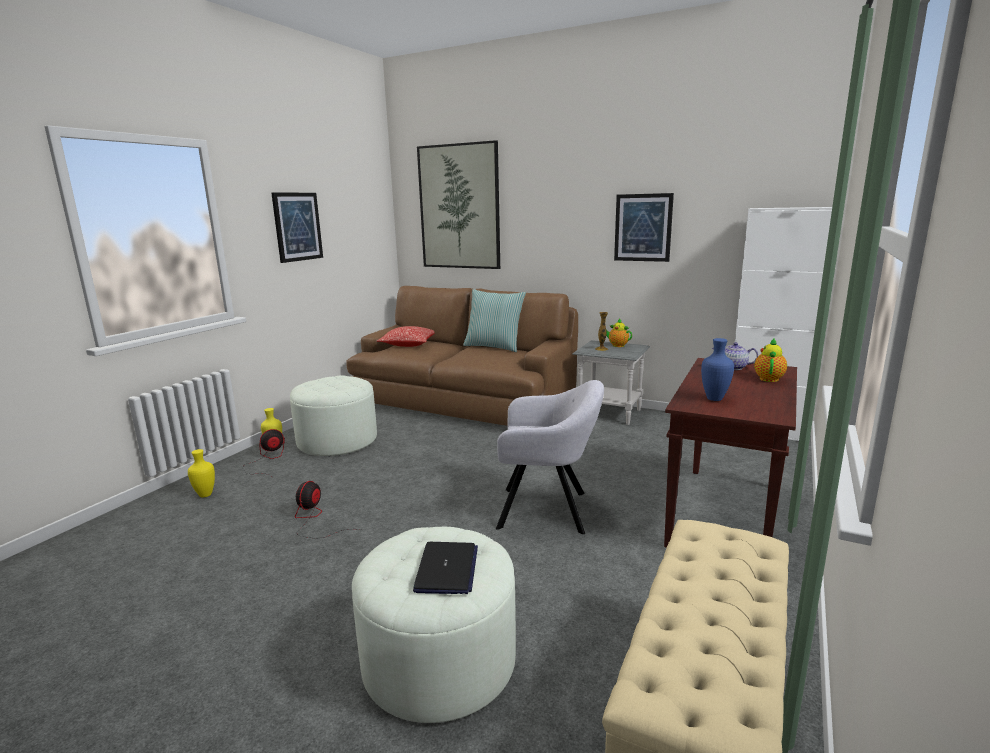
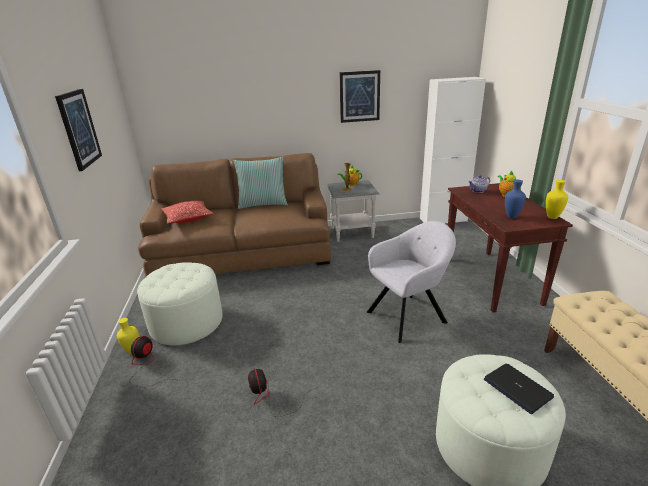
camera: 35 degrees left, 10 degrees up
(205, 494) = (134, 426): yellow vase -> yellow vase (551, 217)
(459, 207) = (198, 88): picture -> none

